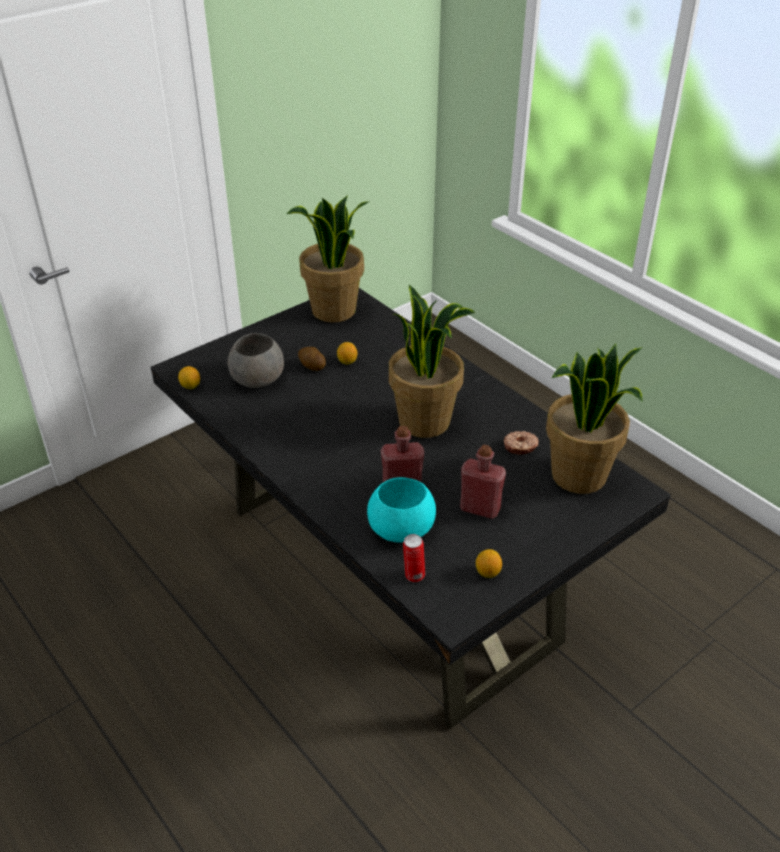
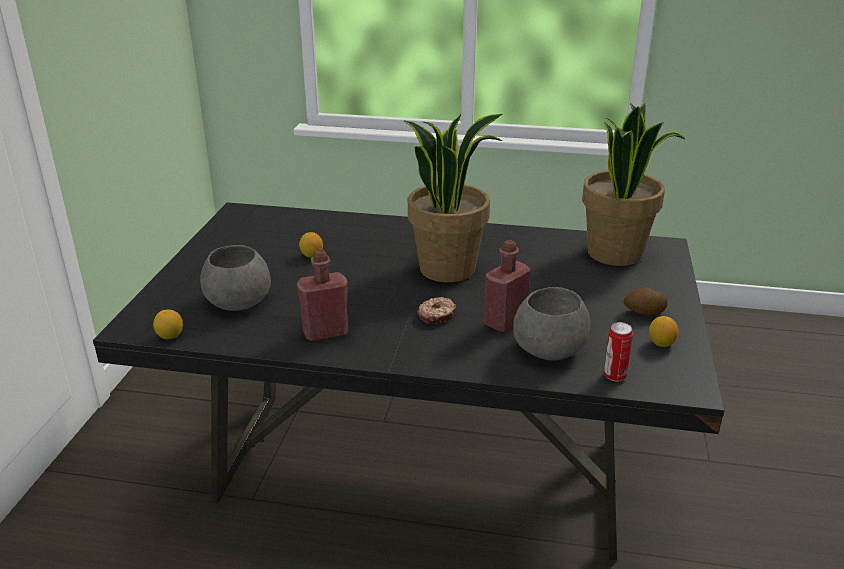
camera: 40 degrees left, 10 degrees down
(311, 366) = (281, 271): potato -> potato (643, 313)
(334, 311) = (242, 226): potted plant -> none
(402, 528) = (550, 347): turquoise bowl -> grey bowl
(480, 508) = (585, 305): red bottle -> red bottle (325, 332)
(520, 447) = (546, 254): donut -> donut (437, 316)

